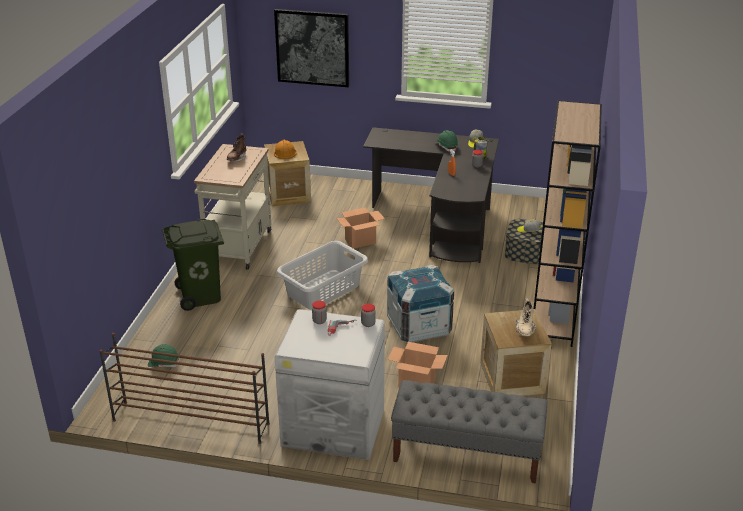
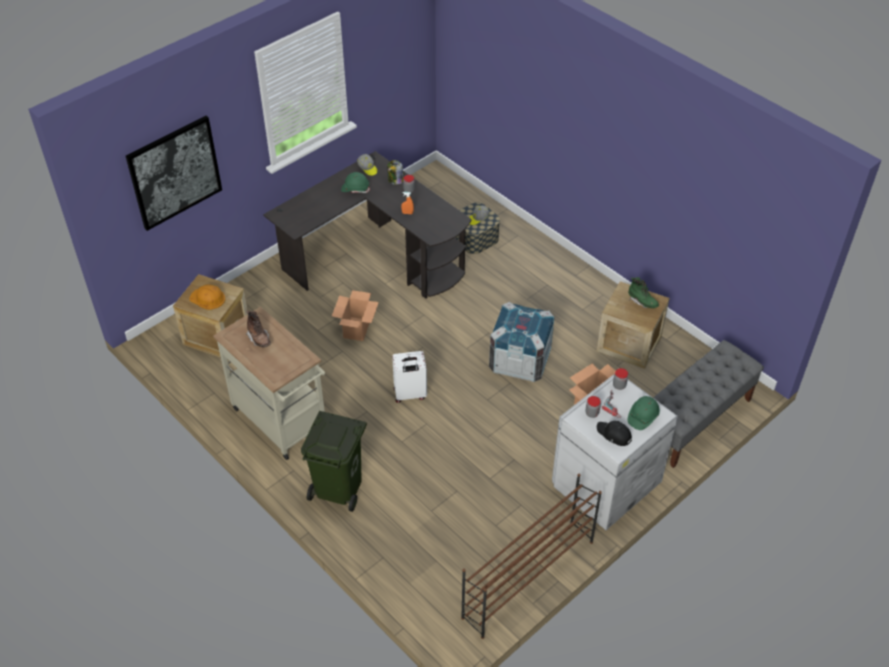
camera: 55 degrees left, 15 degrees up
(163, 363) = (425, 563): green hard hat -> green hard hat (642, 417)
(306, 340) = (614, 435): none -> black cap
(322, 289) = (410, 394): grey laundry basket -> white suitcase
(525, 330) = (642, 302): beige boot -> green boot
(554, 317) = (576, 276): beige bookcase -> none

